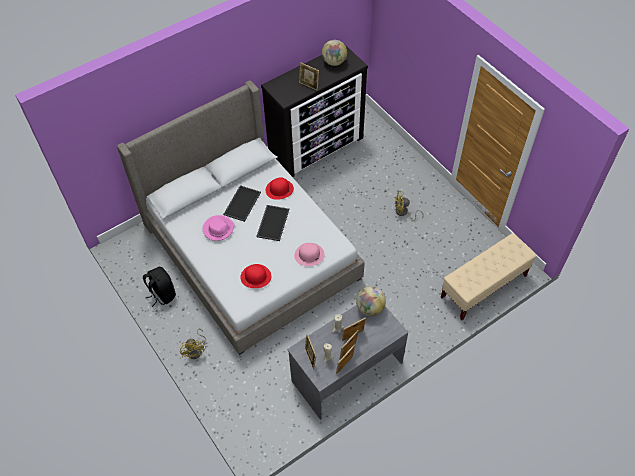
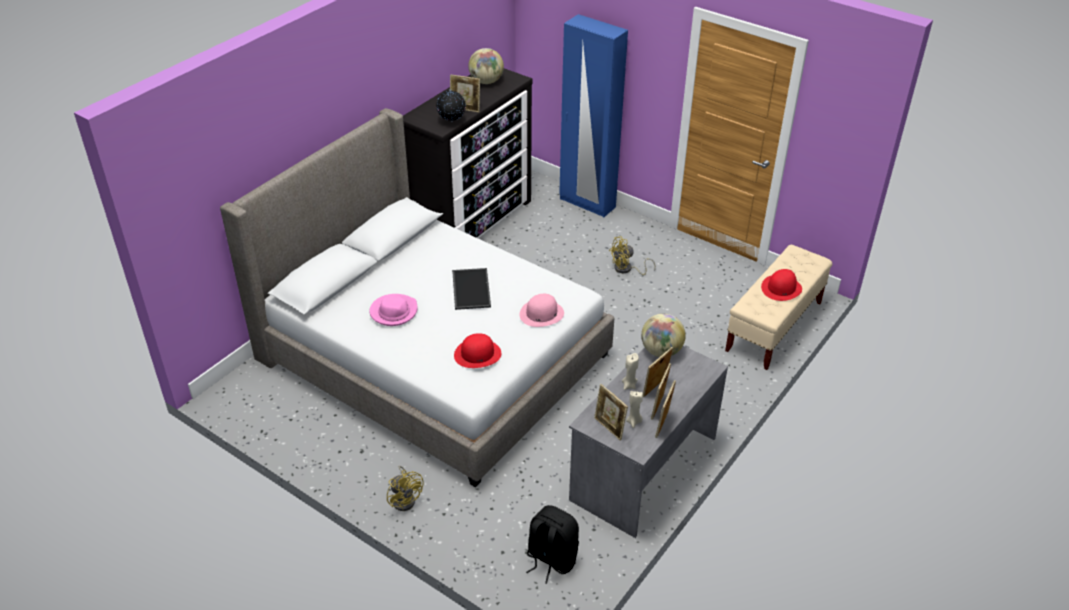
camera: 20 degrees left, 15 degrees down
(162, 294) = (320, 440): black backpack -> black backpack (550, 559)
(241, 203) = (414, 276): tray -> none
(279, 189) = (461, 251): red hat -> red hat (781, 288)
(295, 96) = (451, 122): none -> globe
(400, 149) = (587, 203): none -> blue wardrobe

